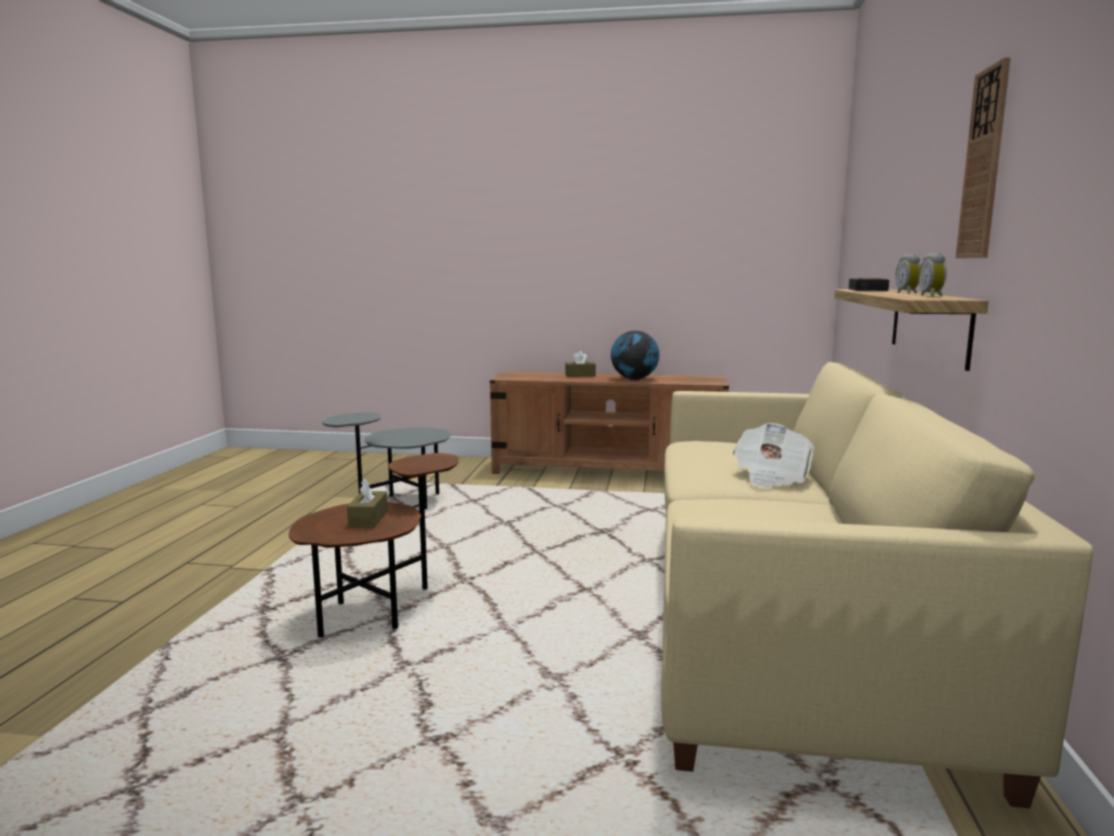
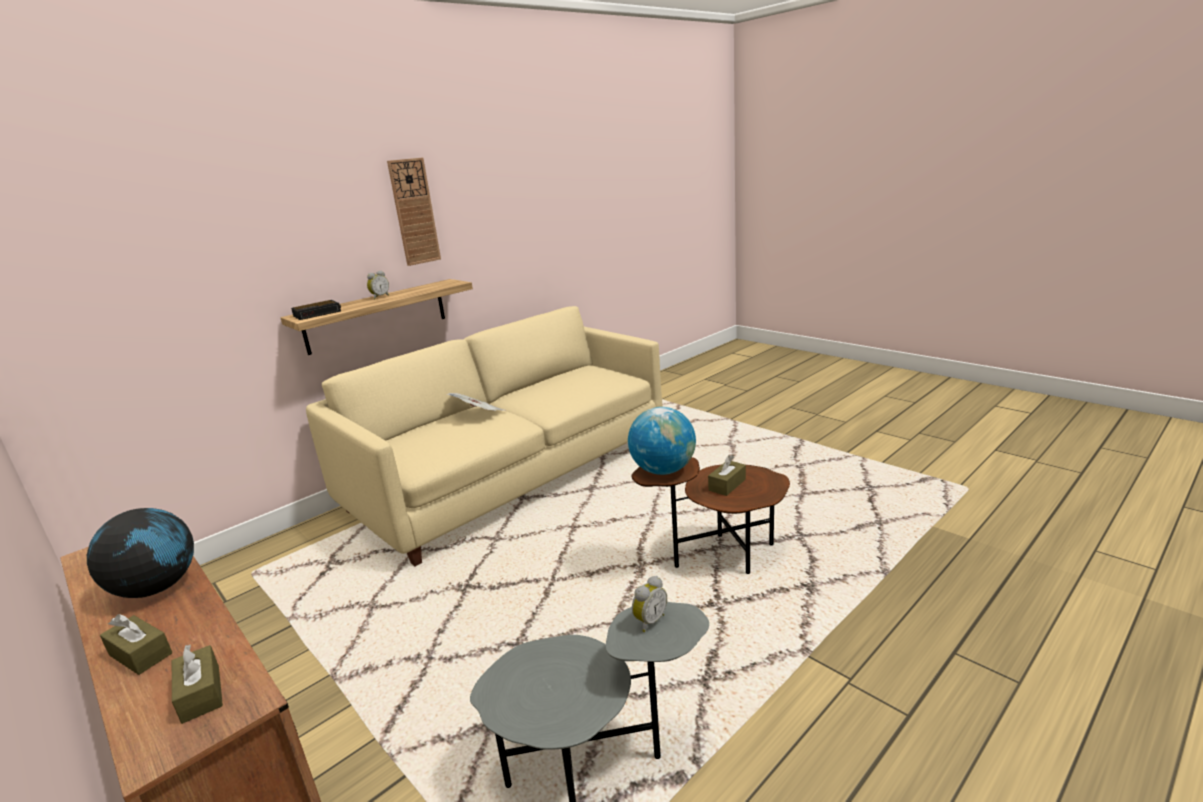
camera: 140 degrees left, 10 degrees up
(427, 461) = (663, 470): none -> globe
(528, 376) = (201, 693): none -> brown tissue box
(932, 296) = (419, 288): alarm clock -> alarm clock (649, 621)

